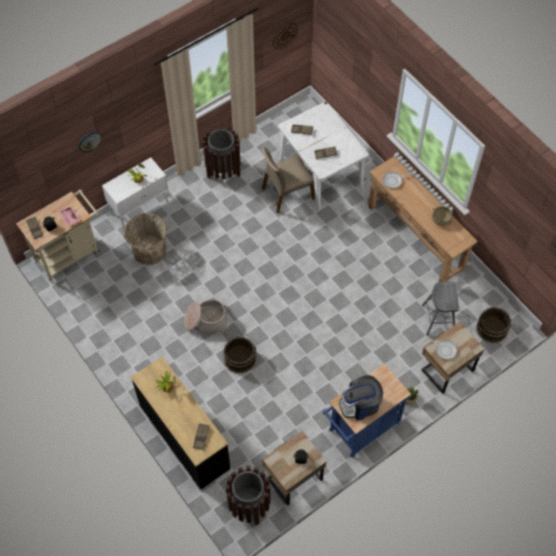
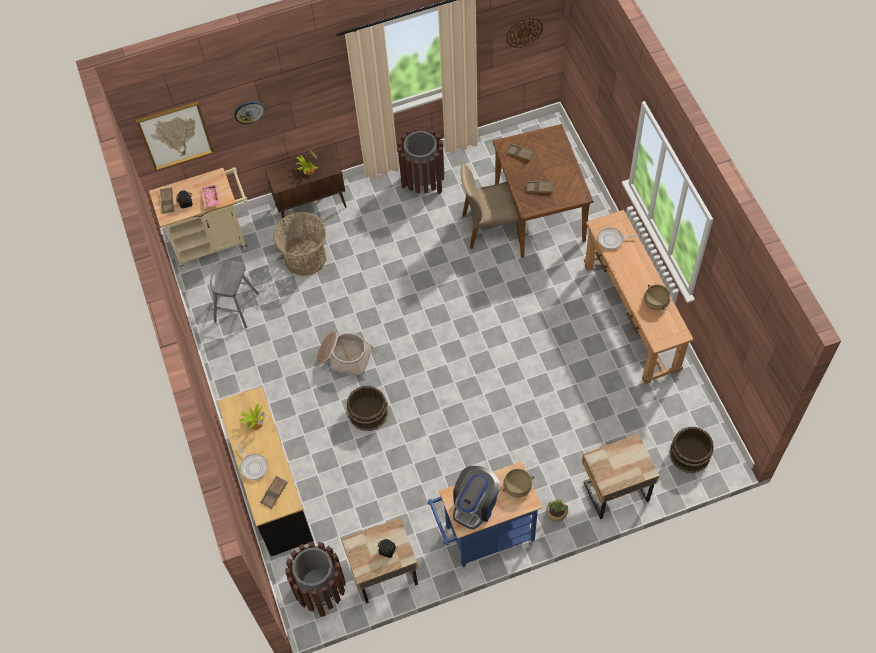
camera: 20 degrees right, 0 degrees up
(34, 172) = (175, 135): none -> picture
(140, 208) = (311, 205): white cabinet -> brown cabinet
(320, 173) = (539, 212): white dining table -> brown dining table
(360, 404) = (475, 504): coffee machine -> coffee machine turned 60 degrees counterclockwise
(387, 383) = (517, 486): none -> beige cooking pot
(438, 319) = (625, 425): grey stool -> grey stool (236, 307)
(444, 349) = (608, 464): frying pan -> frying pan (253, 466)

